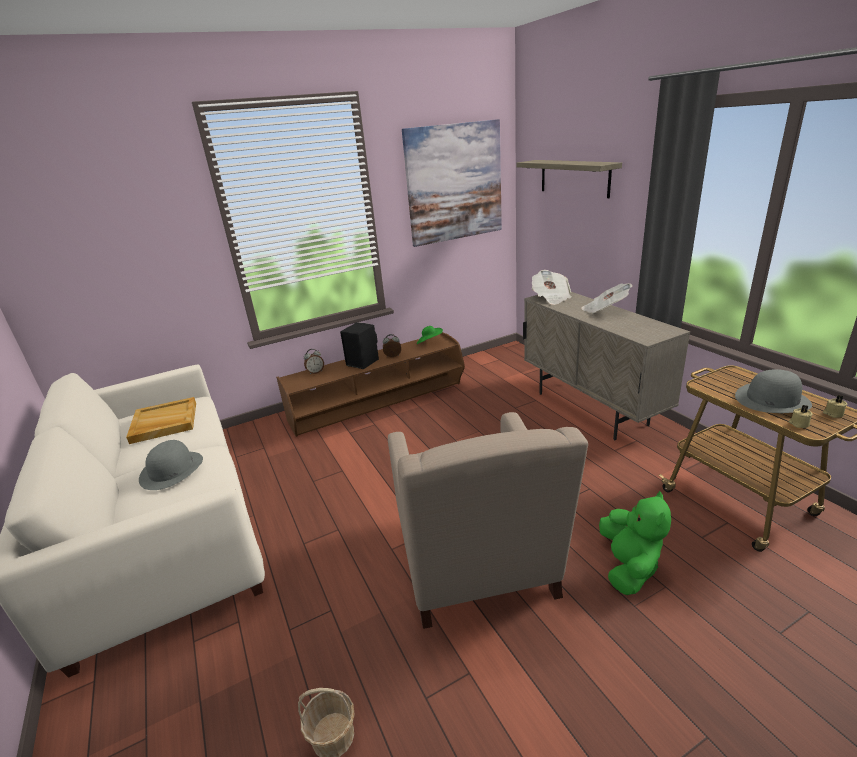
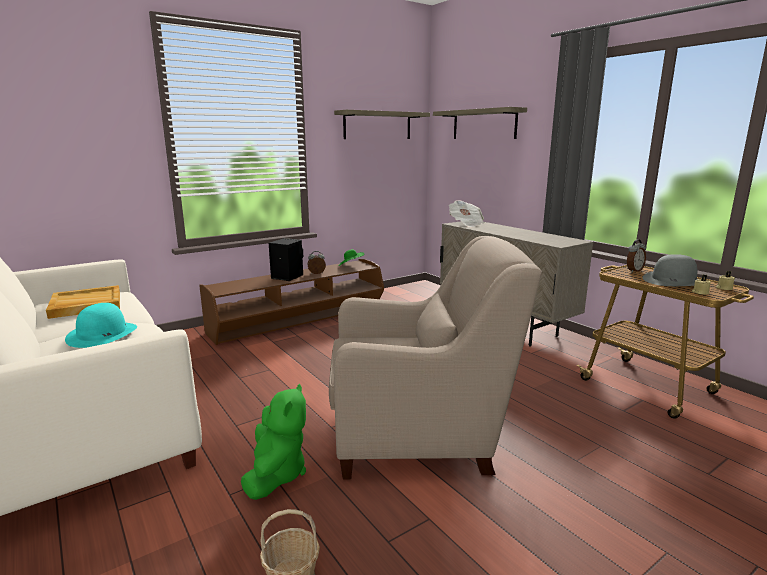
camera: 10 degrees left, 10 degrees down
(172, 470) = (102, 334): grey hat -> turquoise hat
(315, 372) = (240, 282): alarm clock -> alarm clock (633, 271)
(454, 183) = (377, 125): picture -> shelf
(476, 563) = (419, 434): beige armchair -> beige armchair turned 75 degrees counterclockwise
(604, 310) = (516, 230): newspaper -> none
(629, 567) = (564, 433): green plush toy -> green plush toy (276, 474)

